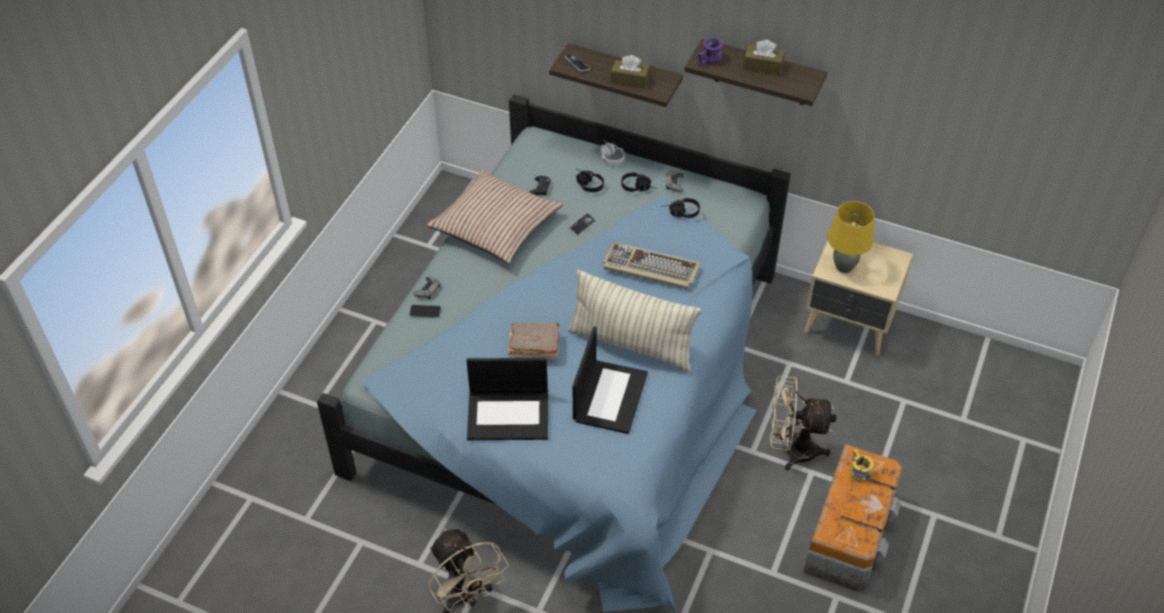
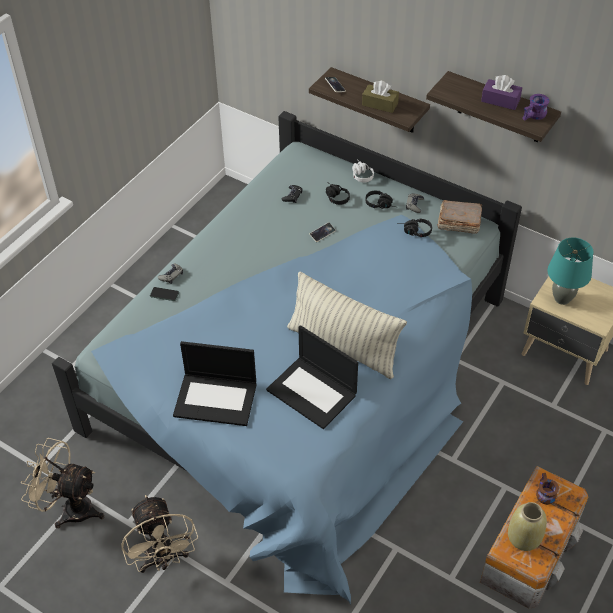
camera: 10 degrees right, 0 degrees up
(495, 226) = (244, 225): pillow -> none
(533, 348) = (253, 339): brown book -> brown book (458, 223)
(609, 396) = (313, 392): laptop -> laptop turned 105 degrees clockwise
(649, 268) = (375, 279): keyboard -> none
(710, 60) = (451, 91): purple mug -> purple mug (535, 116)
(763, 66) = (500, 100): brown tissue box -> purple tissue box
(791, 450) = (490, 463): beige fan -> beige fan (70, 508)
(844, 267) = (562, 299): yellow table lamp -> turquoise table lamp
(844, 519) = (523, 538): none -> beige vase
(857, 471) = (543, 493): yellow mug -> brown mug

